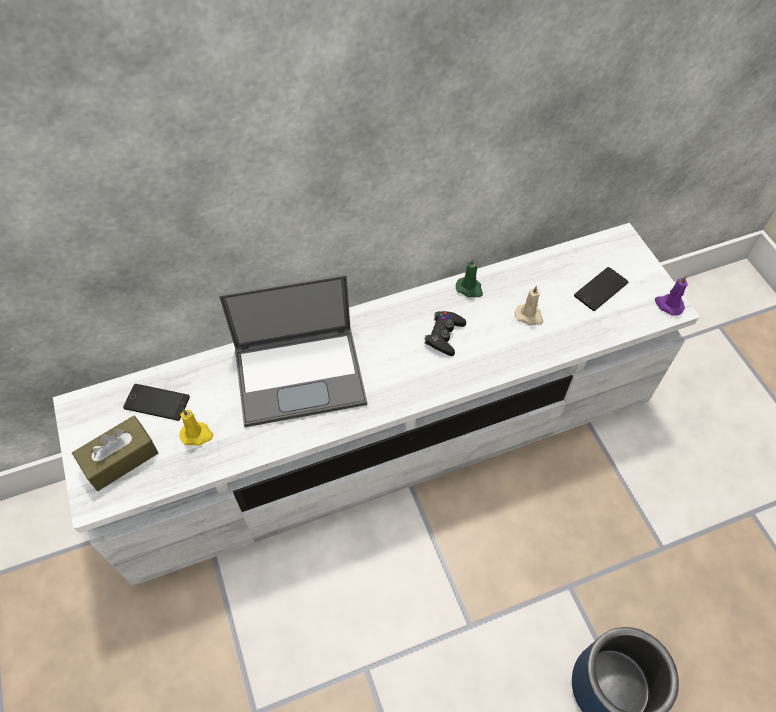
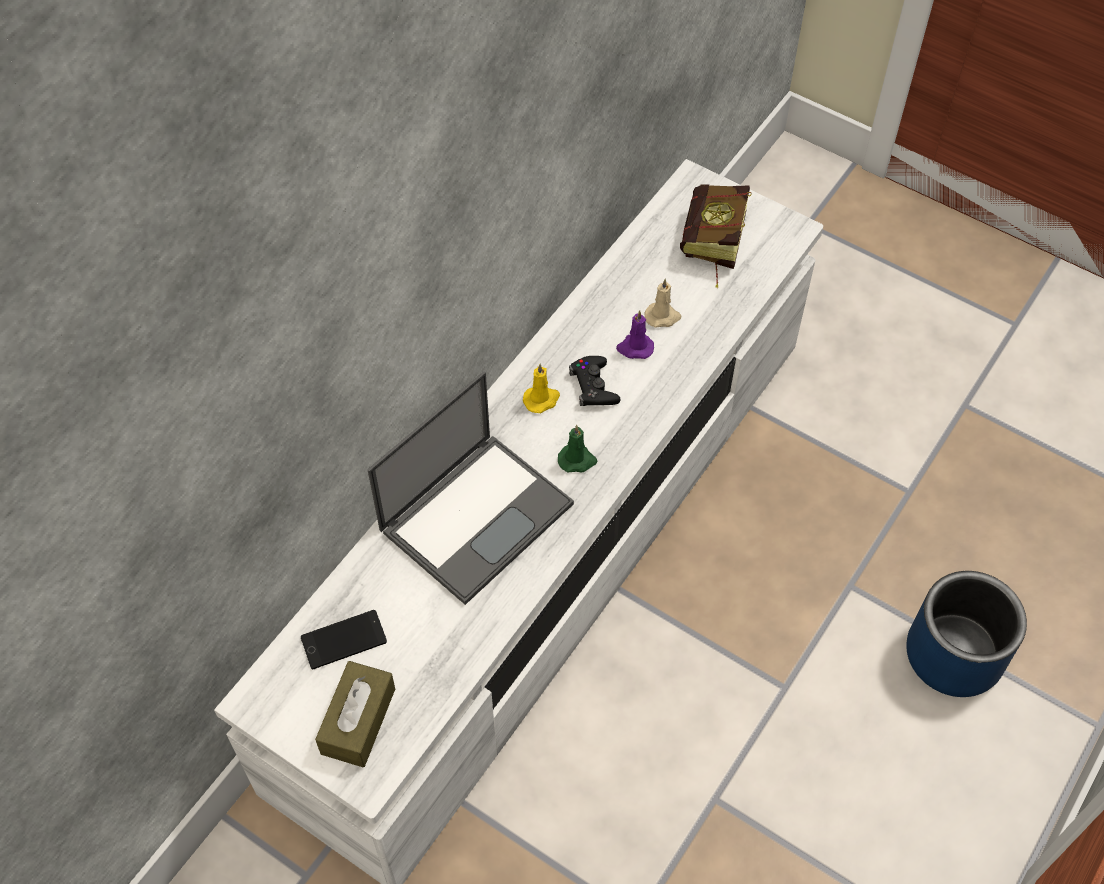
camera: 35 degrees left, 0 degrees up
(197, 434) = (420, 644): yellow candle -> yellow candle (542, 399)
(470, 289) = (579, 321): green candle -> green candle (577, 460)
(601, 289) = (711, 248): phone -> book
(668, 305) = (787, 229): purple candle -> purple candle (634, 348)

